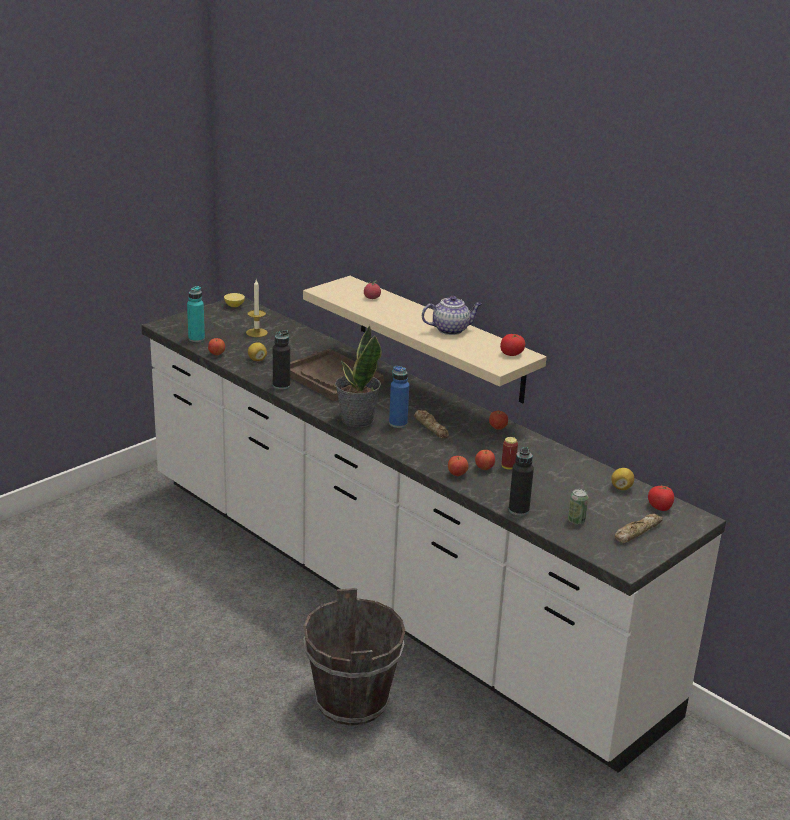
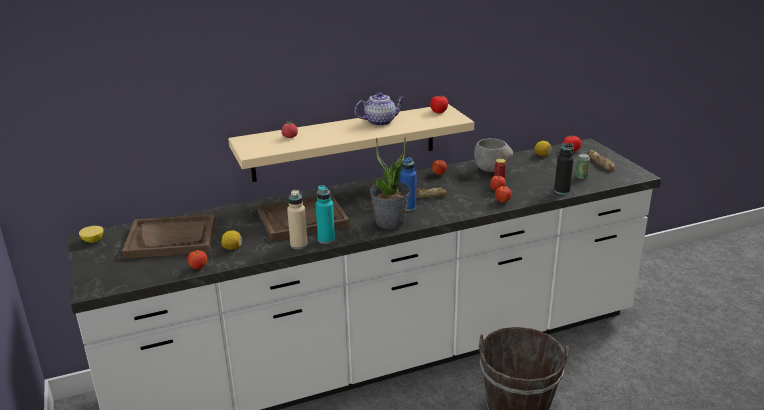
camera: 65 degrees left, 0 degrees up
(196, 339) = (149, 273): turquoise bottle -> turquoise bottle (326, 239)
(256, 333) = (171, 239): candle -> brown tray
(281, 385) = (299, 245): black bottle -> beige bottle
(451, 330) = (380, 122): teapot -> teapot turned 60 degrees clockwise
(539, 458) = (491, 170): none -> grey bowl

